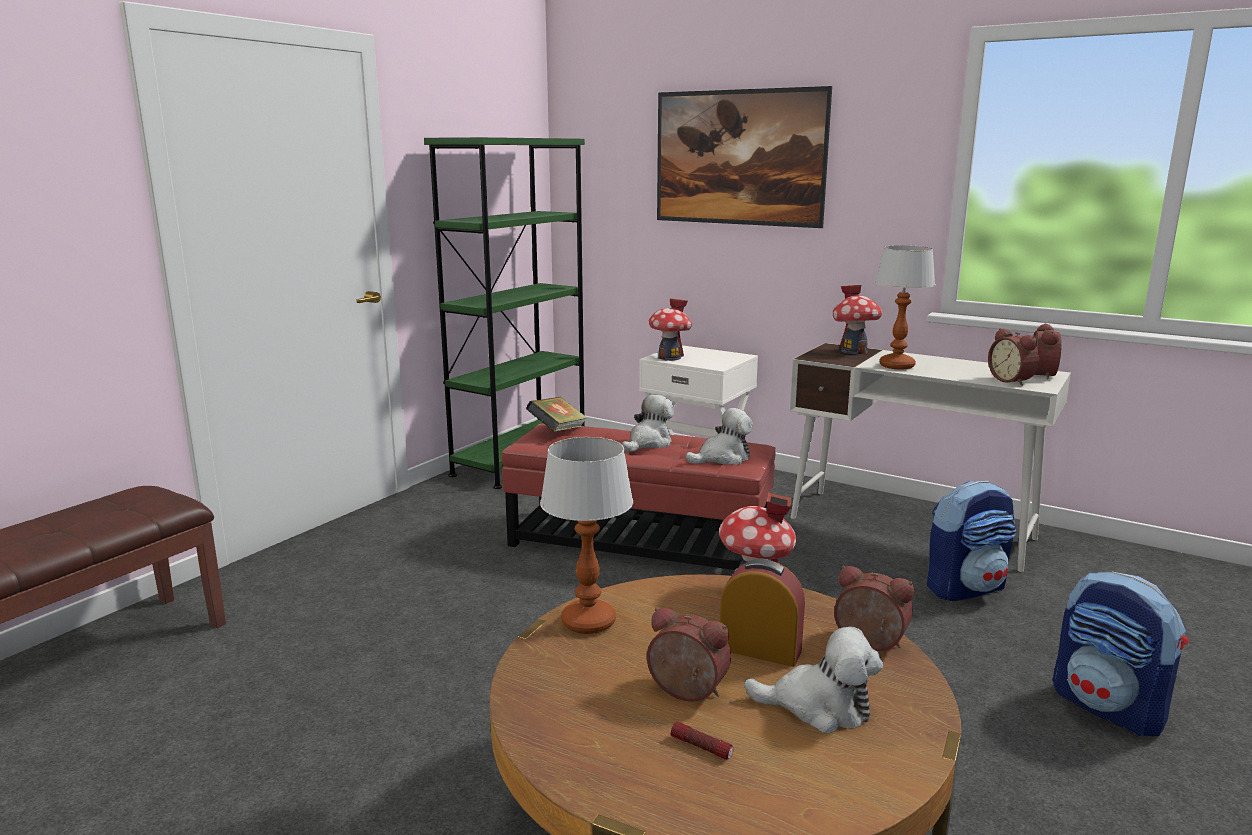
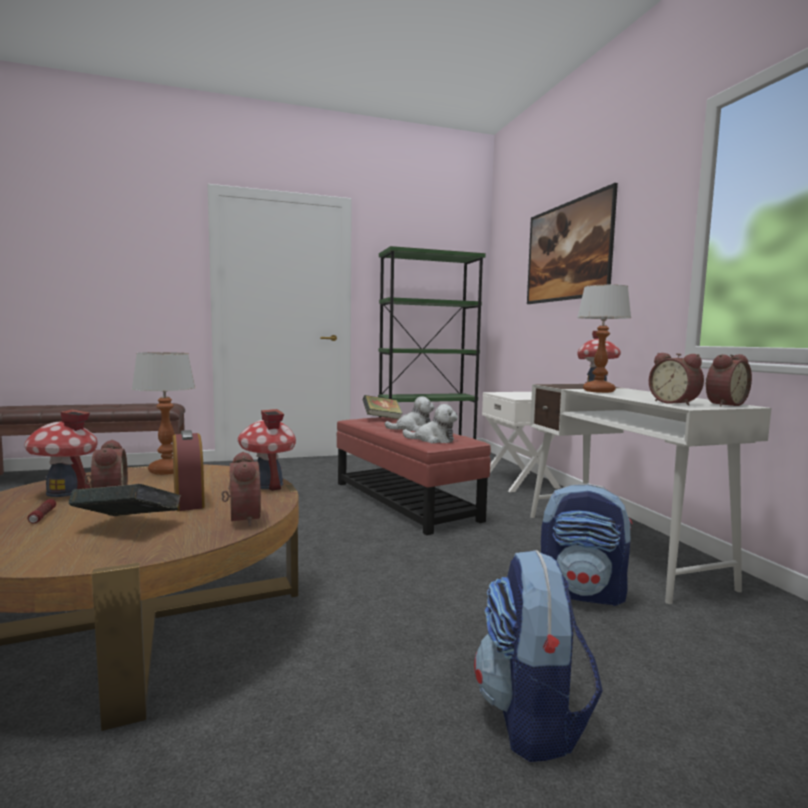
camera: 40 degrees right, 10 degrees down
(669, 357) = (502, 393): toy house -> toy house (65, 492)
(819, 707) = (128, 526): plush toy -> book
(1012, 380) = (675, 403): alarm clock -> alarm clock turned 45 degrees counterclockwise

